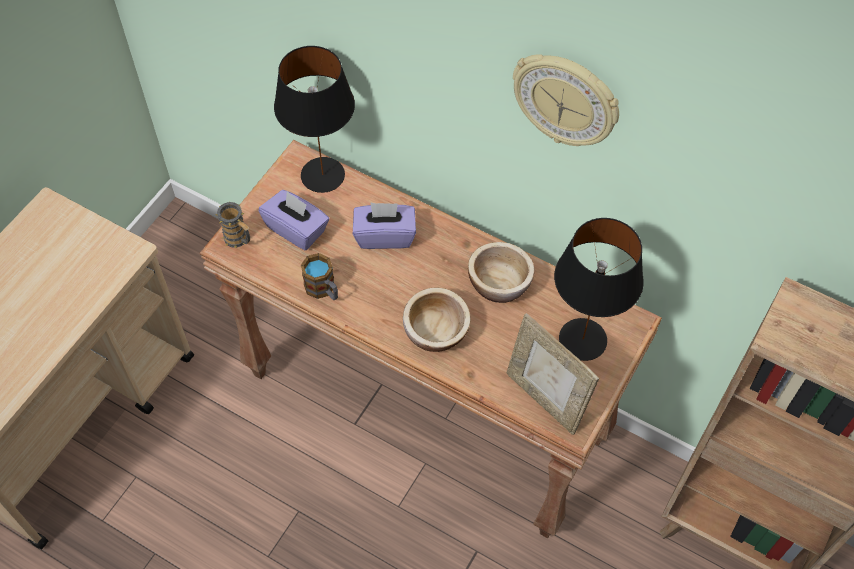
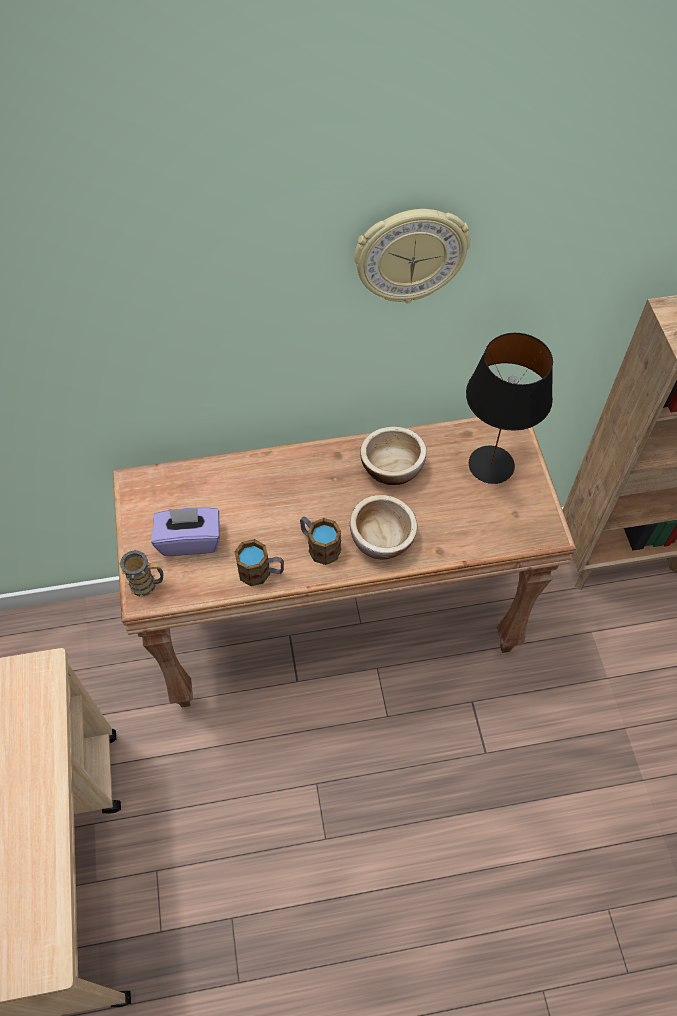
camera: 40 degrees left, 0 degrees up
(323, 175) = (169, 480): black table lamp -> none
(383, 302) = (319, 546): none -> mug
(385, 235) = (268, 494): purple tissue box -> none
(545, 399) = (509, 528): picture frame -> none

